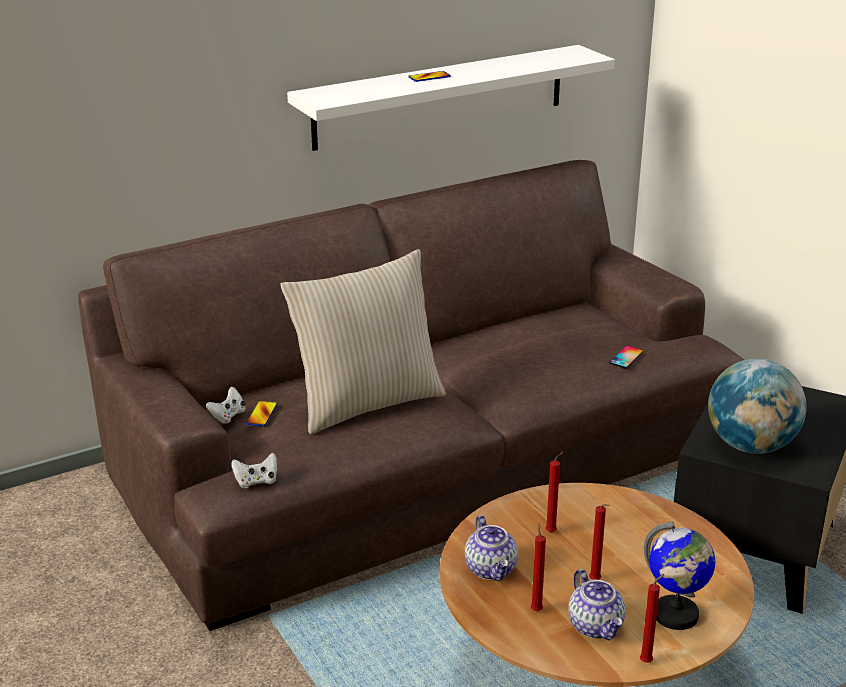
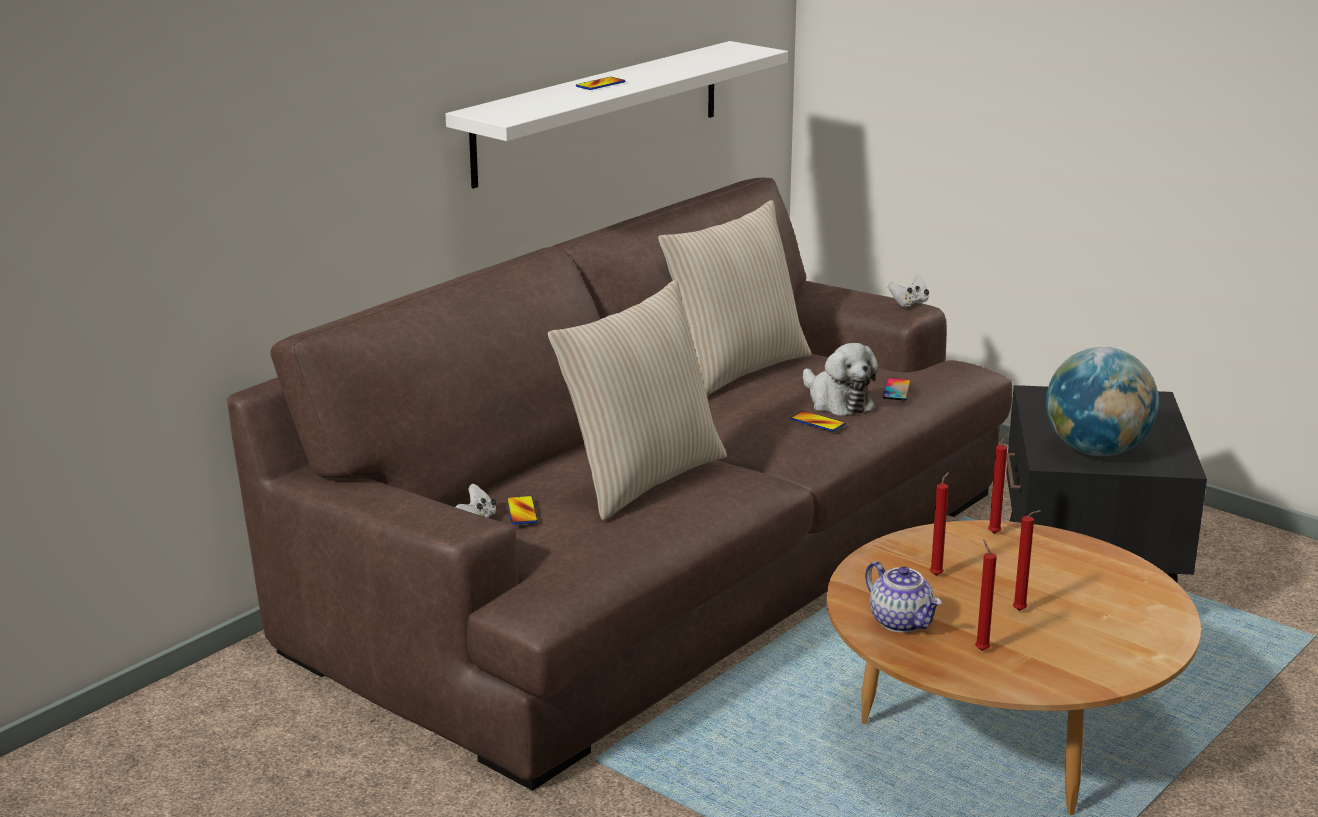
camera: 20 degrees left, 5 degrees down
(256, 481) = (576, 579): white game controller -> white game controller (909, 303)
(518, 316) = (735, 369): none -> beige pillow
(539, 376) = (817, 422): none -> phone
(570, 360) = (837, 401): none -> plush toy
(596, 626) = (1055, 652): teapot -> none
(647, 661) = (1132, 672): red candle -> red candle (995, 532)
(675, 615) = (1126, 625): globe -> none

